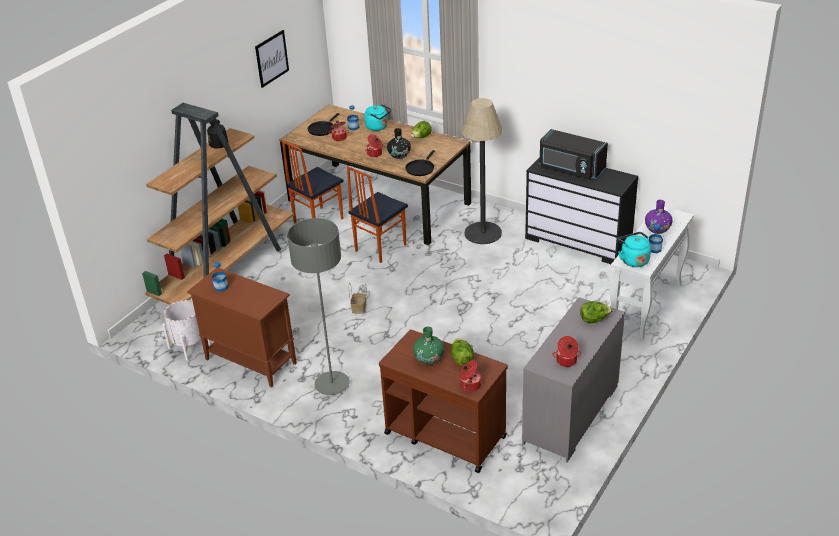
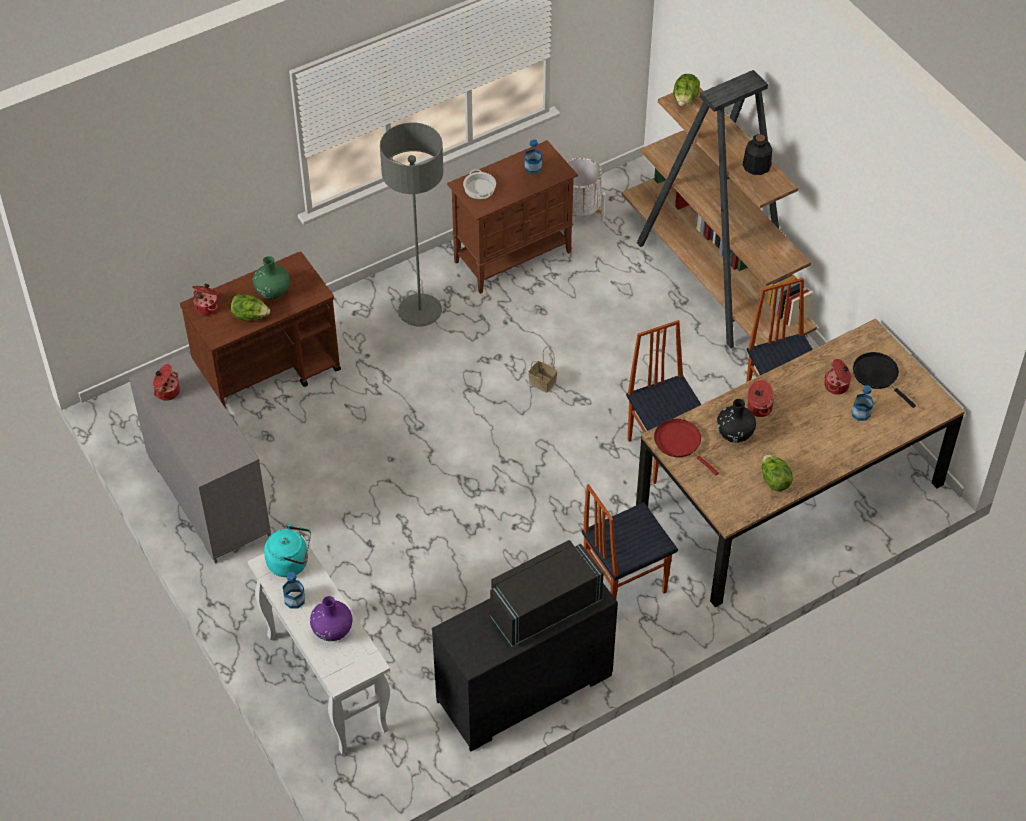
camera: 115 degrees right, 15 degrees up
(257, 303) = (479, 188): none -> cooking pot
(272, 58) = (907, 229): picture -> none
(378, 127) = (843, 442): turquoise kettle -> none
(420, 168) = (680, 443): black frying pan -> red frying pan
(483, 233) = (623, 584): floor lamp -> chair
(594, 320) = (208, 451): lettuce -> lettuce (685, 100)

